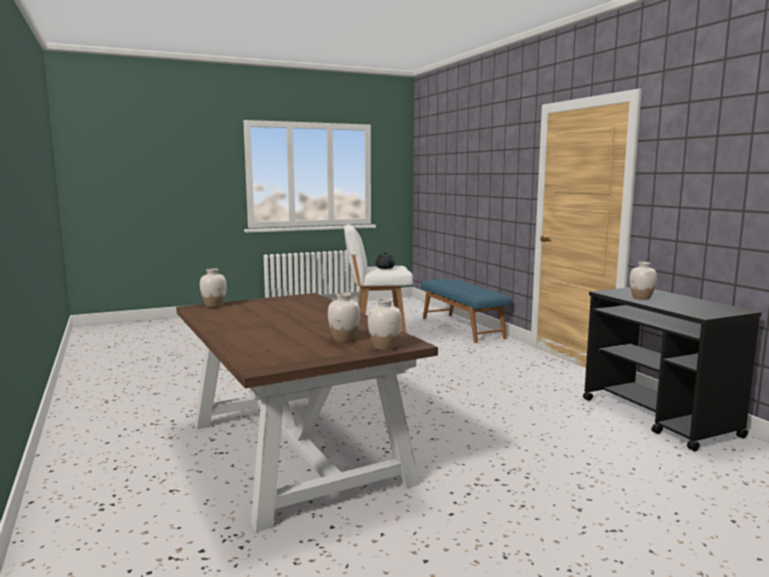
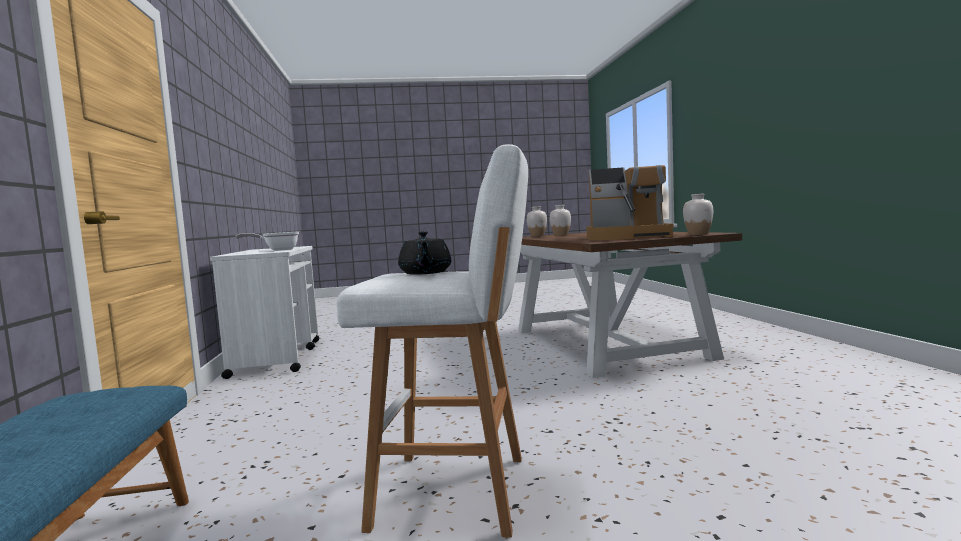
camera: 165 degrees left, 5 degrees down
(275, 307) = (628, 237): none -> coffee machine
(641, 298) = (277, 250): white vase -> frying pan
(659, 418) = (277, 357): black cart -> white cart

